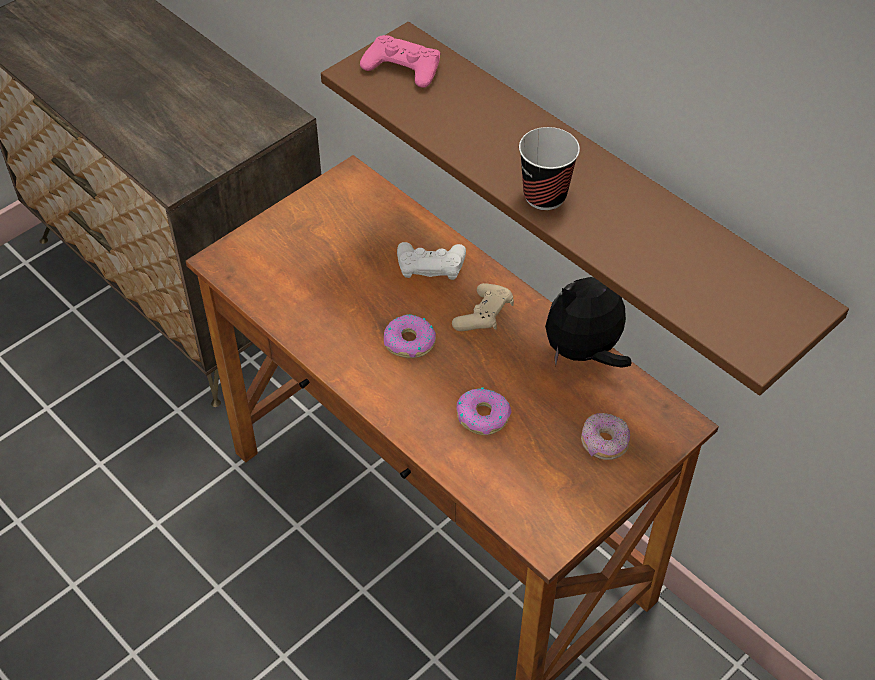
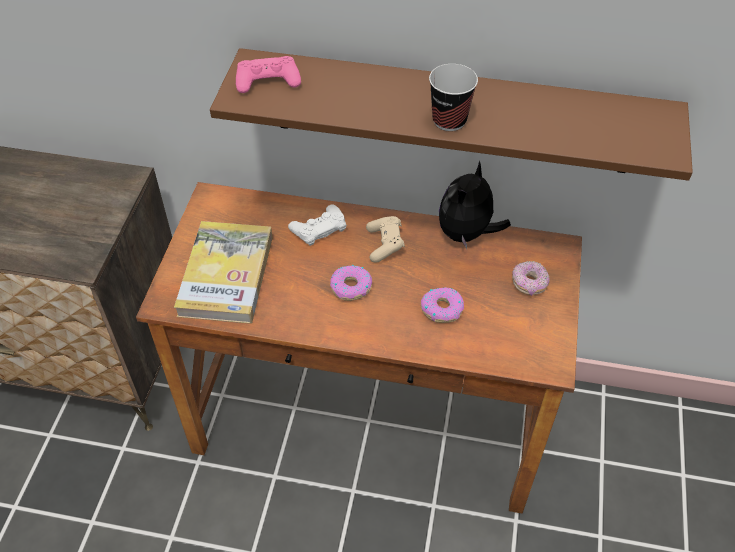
camera: 35 degrees left, 0 degrees up
(299, 264) = (226, 275): none -> book

